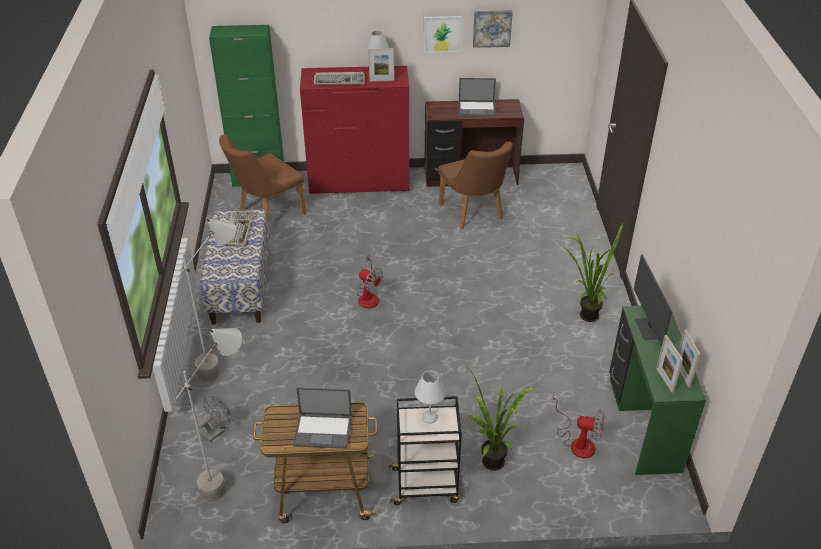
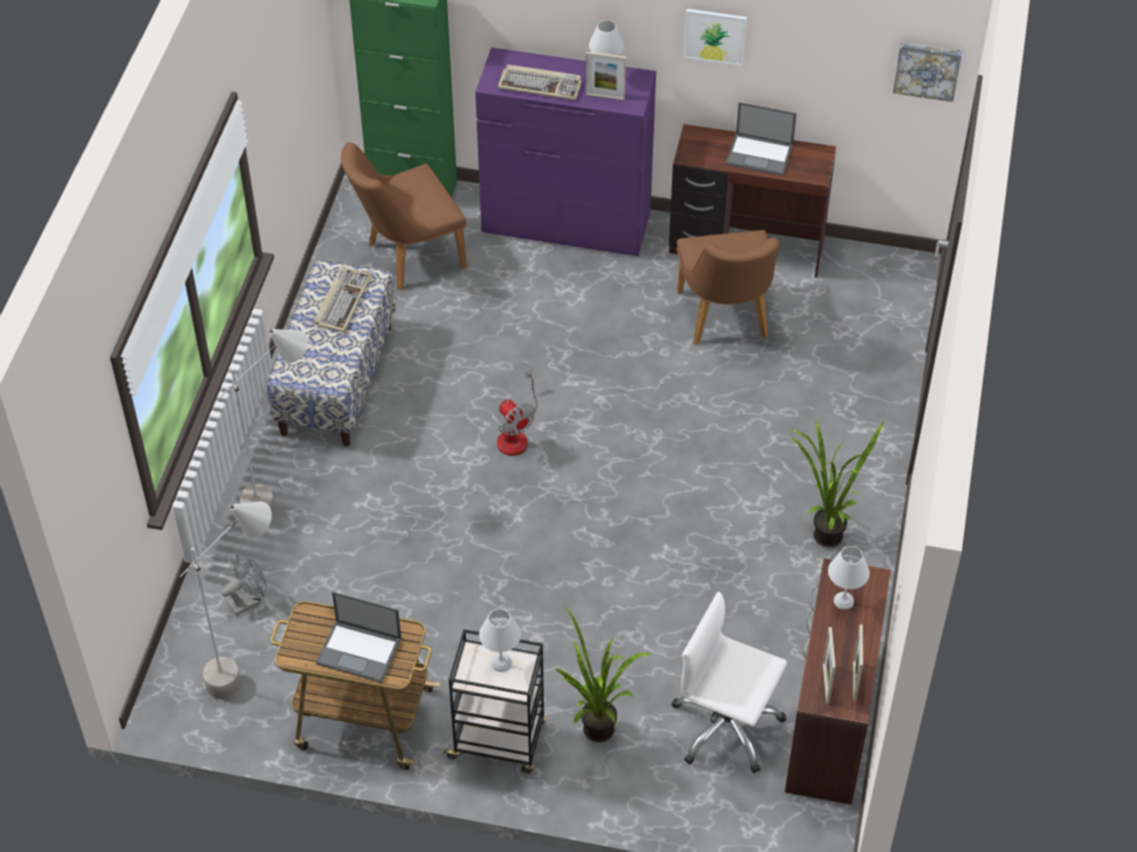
camera: 15 degrees right, 10 degrees up
(359, 182) = (566, 223): red dresser -> purple dresser
(492, 27) = (795, 40): picture -> picture (927, 69)
(577, 441) = (726, 727): fan -> white office chair
(642, 424) = (828, 722): green desk -> brown desk
(650, 329) = (844, 602): monitor -> white table lamp

